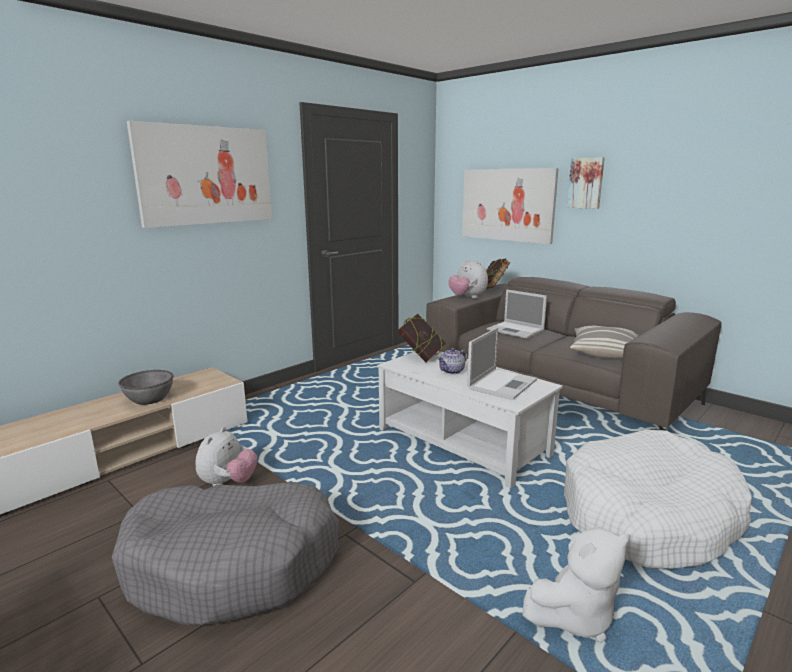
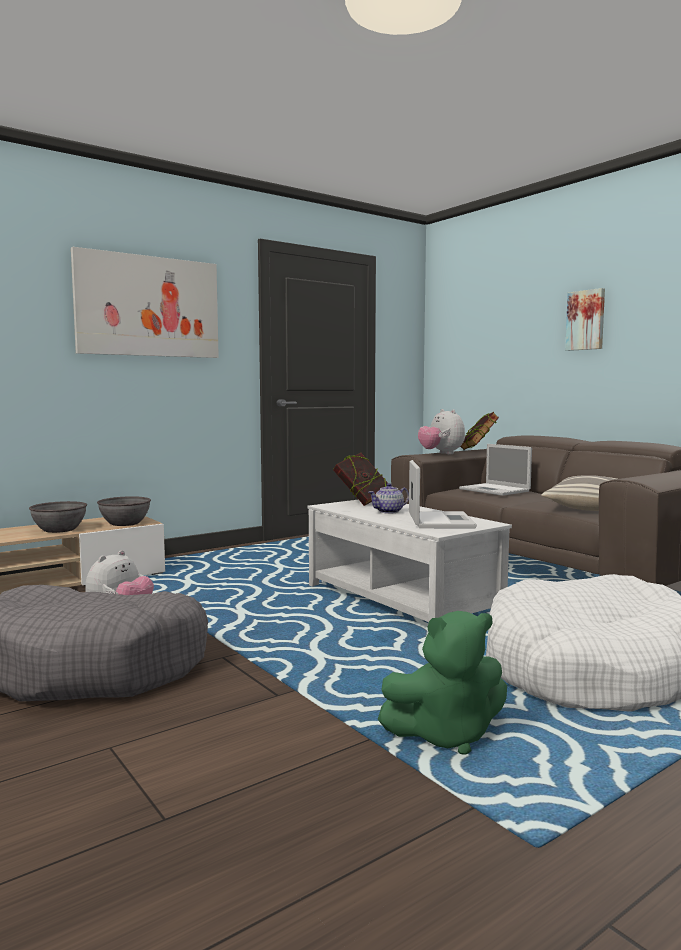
camera: 10 degrees right, 10 degrees down
(208, 384) = (125, 523): none -> grey bowl
(502, 384) = (440, 520): laptop -> laptop turned 45 degrees counterclockwise
(507, 204) = (501, 354): picture -> none
(574, 616) = (446, 735): white plush toy -> green plush toy

